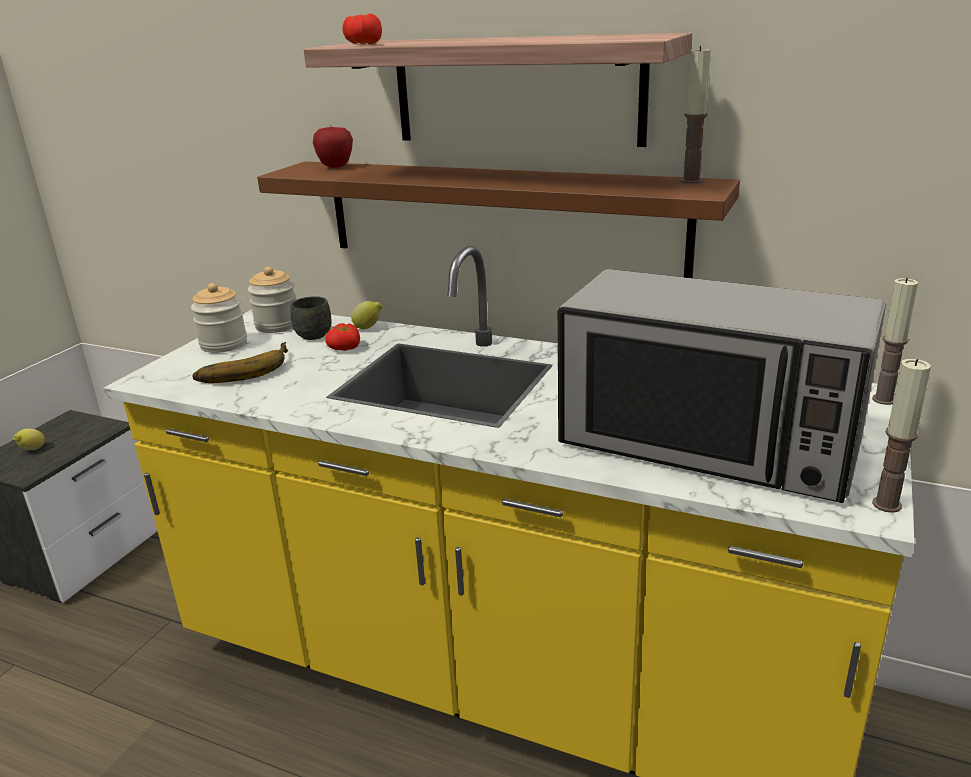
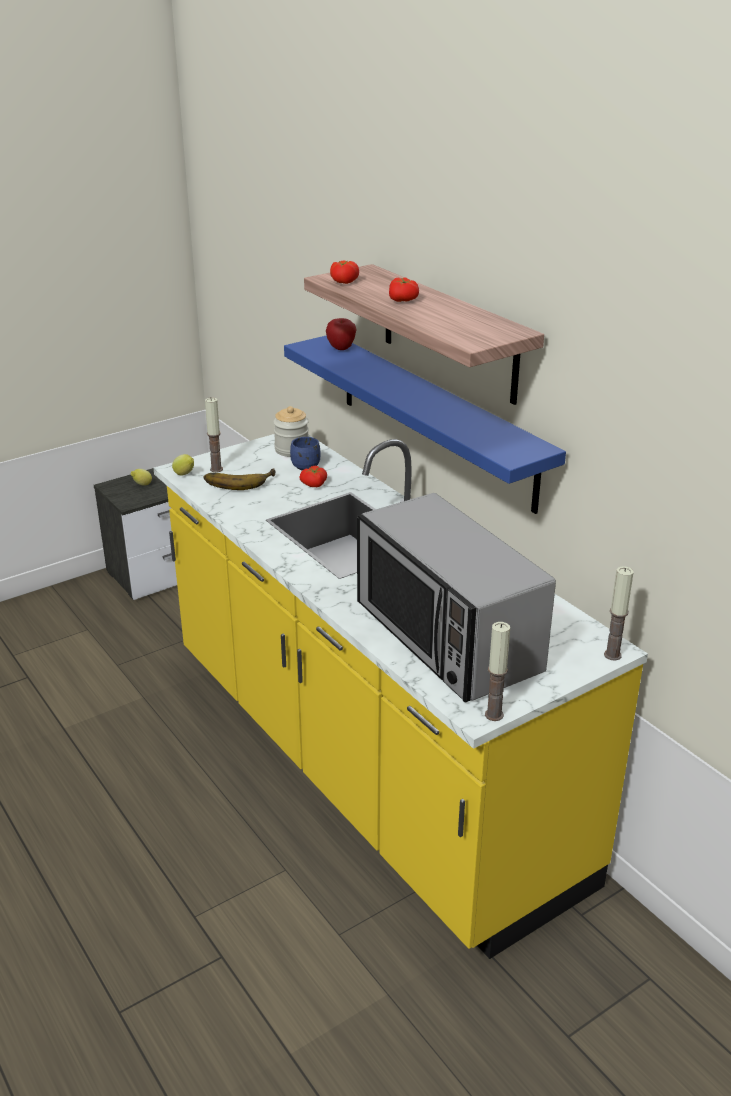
camera: 30 degrees right, 5 degrees up
(224, 344) = (245, 455): jar -> none
(313, 333) = (307, 465): grey mug -> blue mug
(368, 328) = (346, 472): lemon -> lemon (185, 475)
(473, 40) = (403, 300): none -> tomato
(500, 216) = (434, 419): brown shelf -> blue shelf
(691, 181) = (529, 442): candle -> candle (216, 469)

